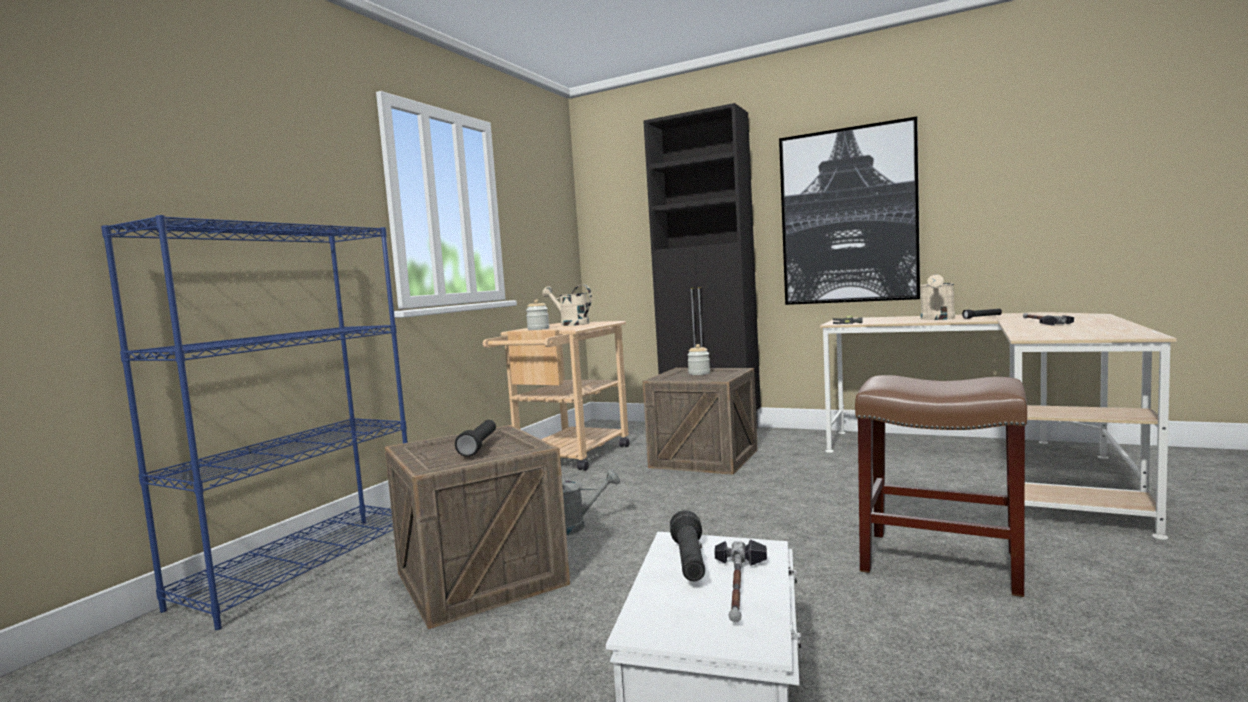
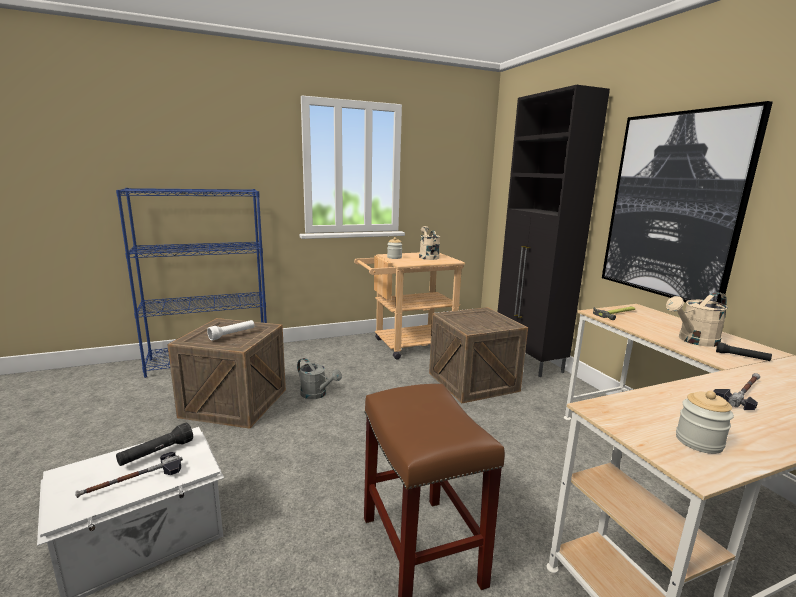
camera: 40 degrees right, 10 degrees up
(479, 446) = (232, 335): black flashlight -> white flashlight
(699, 373) = (484, 318): jar -> jar (699, 442)

